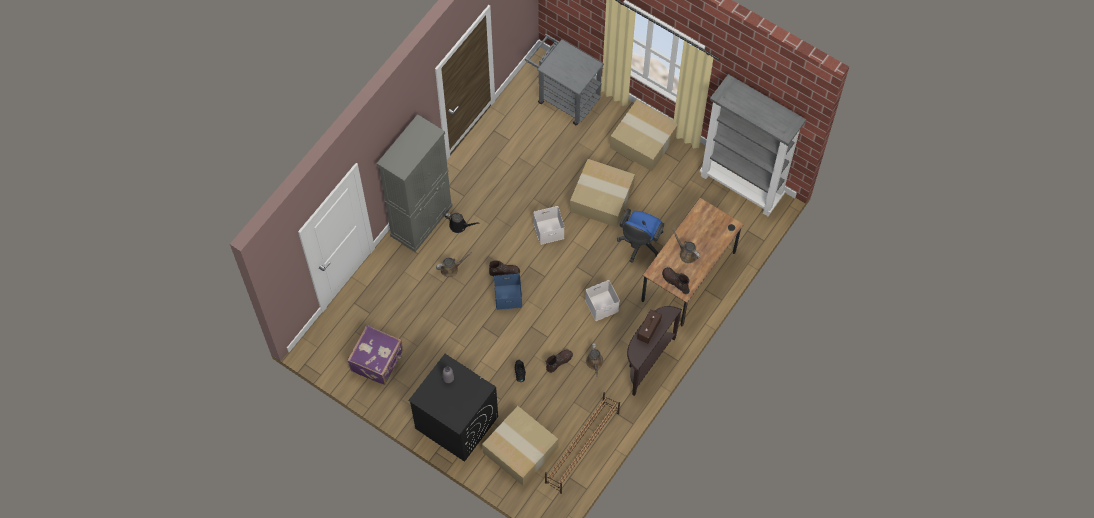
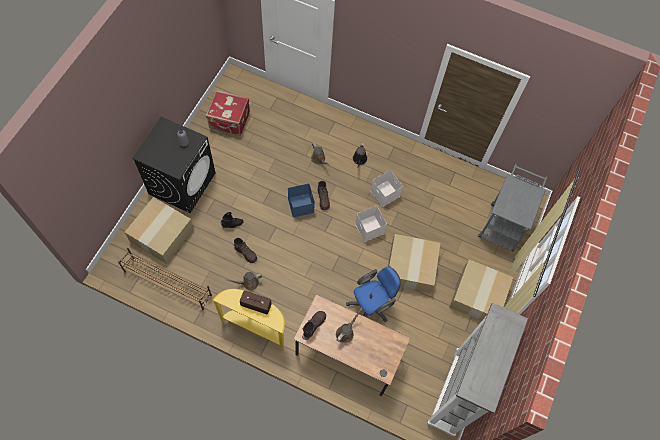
camera: 75 degrees right, 0 degrees up
(378, 361) = (229, 121): purple suitcase -> red suitcase
(421, 220) = (358, 132): grey cabinet -> none
(602, 305) = (305, 281): white storage box -> white storage box (385, 193)
(639, 244) = (371, 306): blue office chair -> blue office chair turned 135 degrees clockwise
(646, 361) = (256, 327): brown console table -> yellow console table

